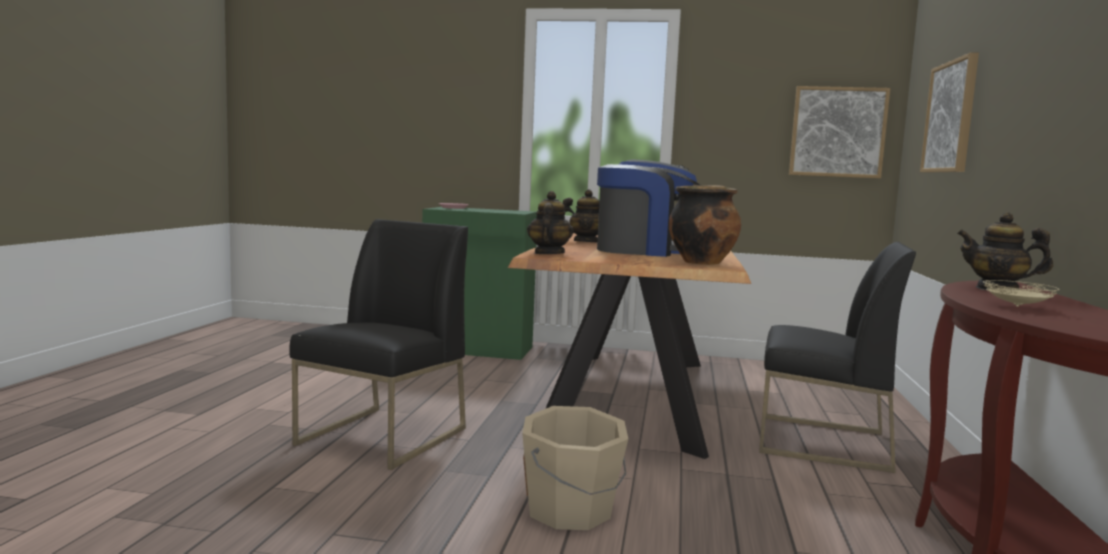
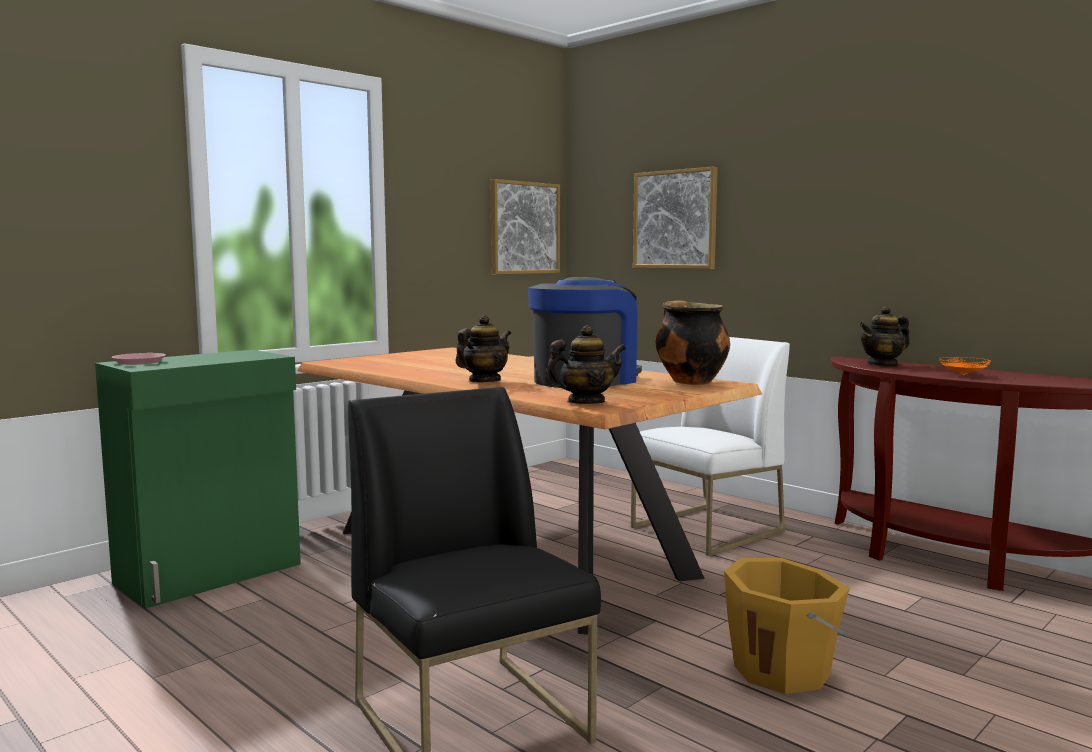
camera: 55 degrees left, 0 degrees up
(548, 253) = (585, 402): teapot -> teapot turned 120 degrees clockwise
(571, 511) = (783, 670): beige bucket -> orange bucket
(821, 443) = (707, 530): black chair -> white chair
(1017, 306) = (963, 375): beige plate -> orange plate

